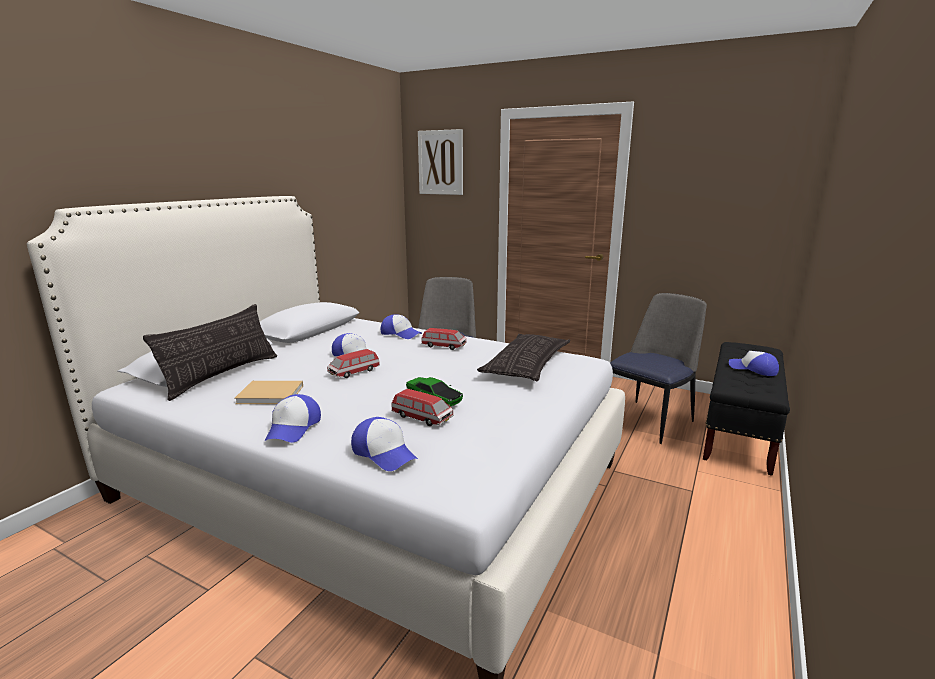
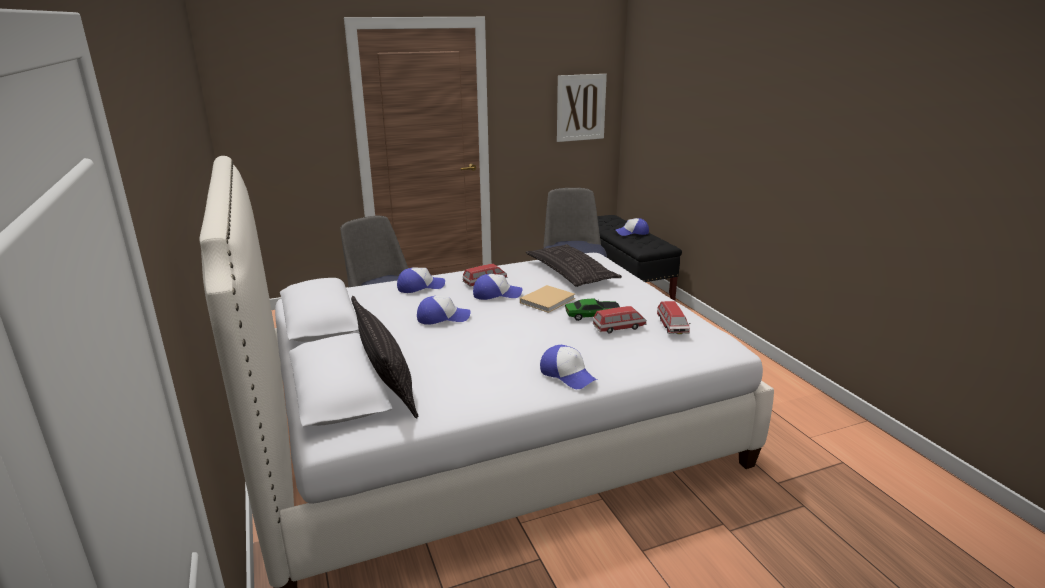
camera: 50 degrees left, 5 degrees up
(272, 395) = (482, 369): beige book -> beige book (548, 300)
(354, 372) = (487, 327): toy car -> toy car (672, 326)
(384, 453) = (655, 354): cap -> cap (496, 294)
(440, 162) = (266, 81): picture -> picture (581, 107)

